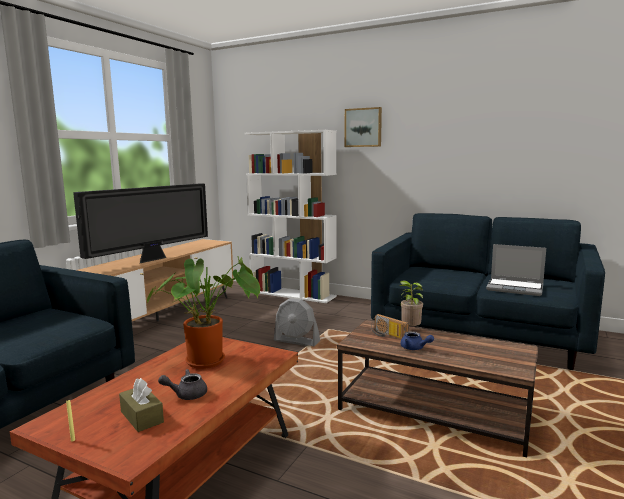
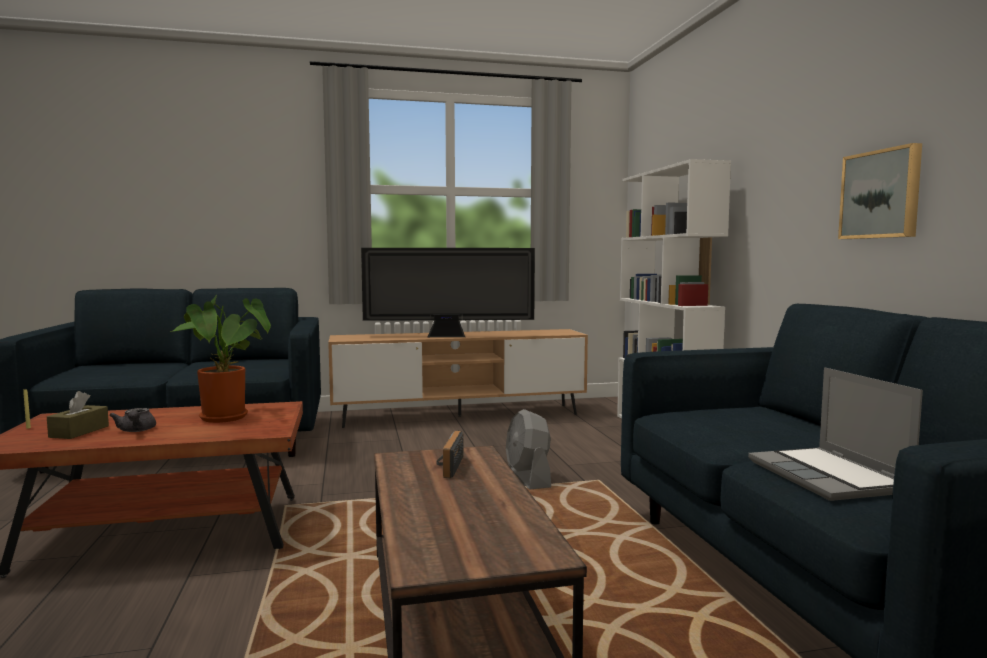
camera: 50 degrees right, 5 degrees down
(186, 394) = (136, 431): grey teapot -> grey teapot turned 150 degrees counterclockwise
(363, 127) = (769, 149): picture -> picture (881, 194)
(409, 330) = (490, 472): potted plant -> none
(415, 348) = (420, 488): blue teapot -> none

